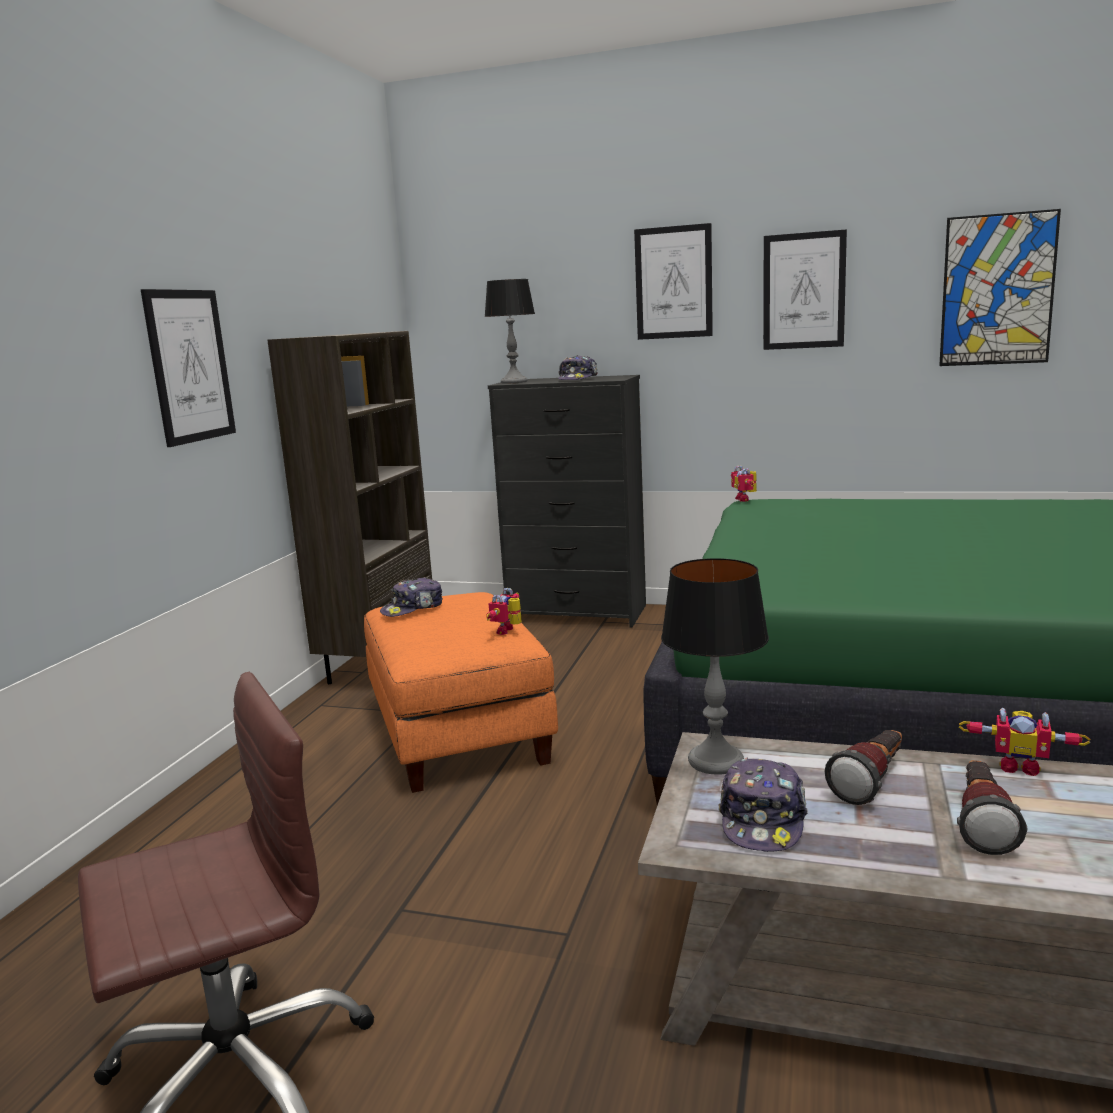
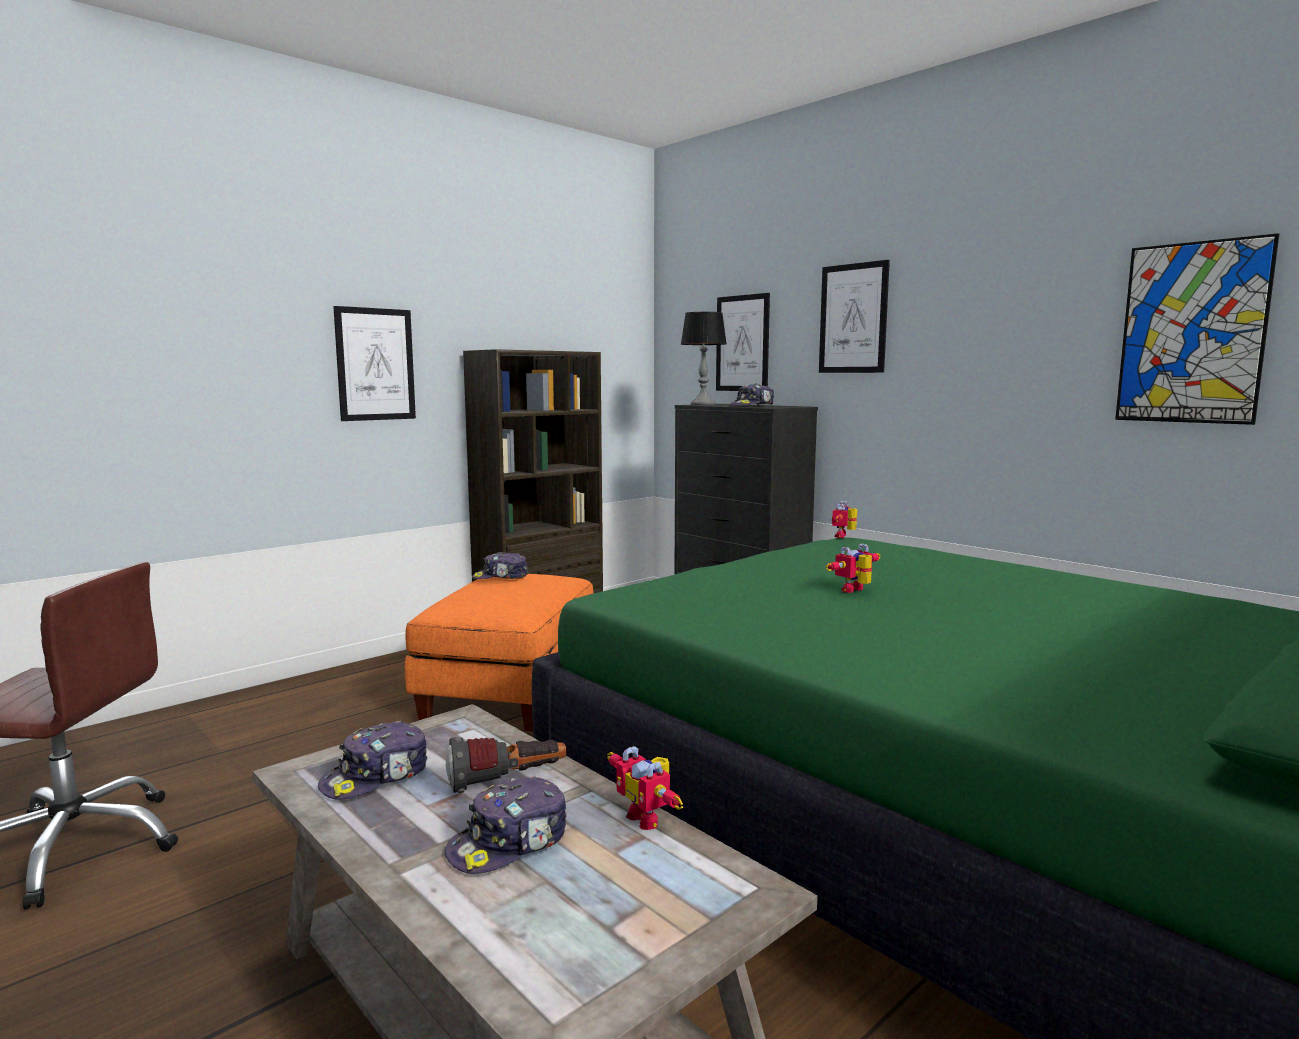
camera: 30 degrees right, 5 degrees down
(509, 631) = (524, 606): toy robot -> toy robot (856, 591)
(715, 761) = (444, 729): table lamp -> none
(803, 291) = (973, 329): picture -> picture (742, 343)
(982, 823) = (510, 843): flashlight -> cap

